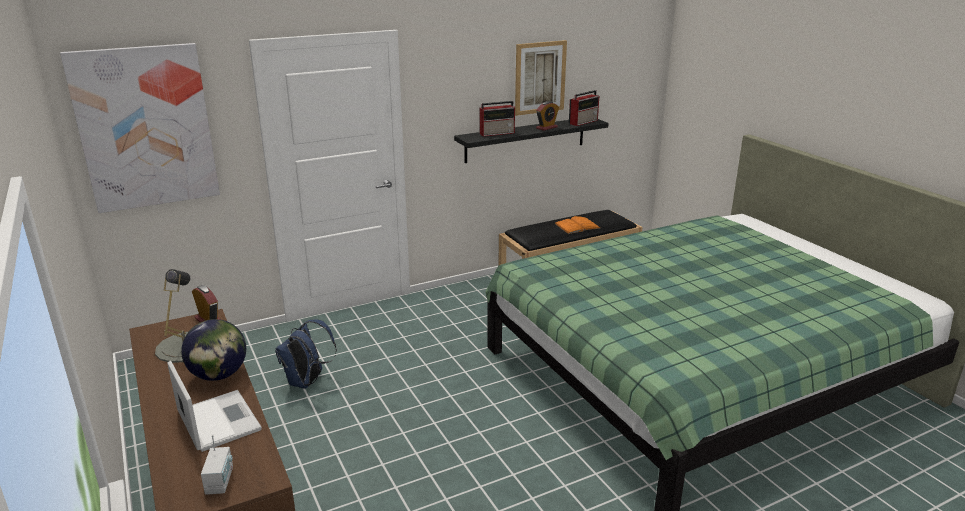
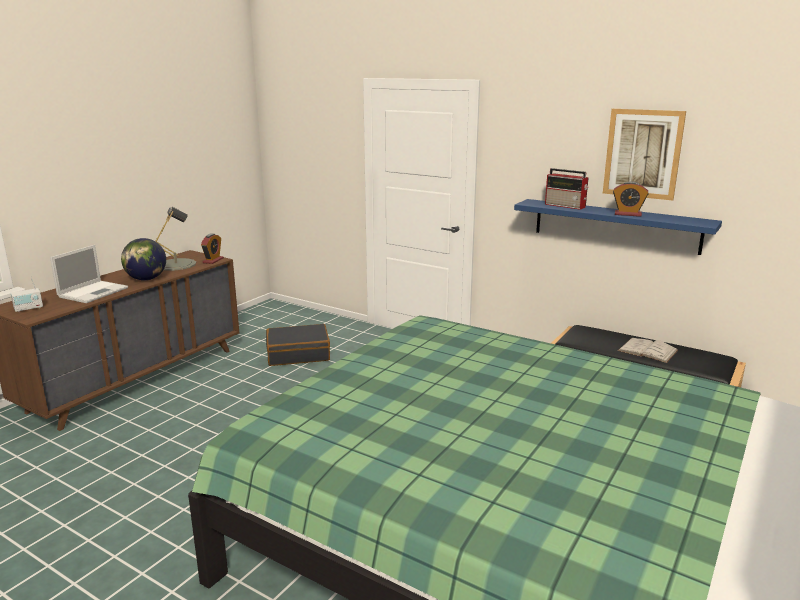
camera: 60 degrees right, 5 degrees down
(145, 128) = (299, 136): picture -> none
(307, 382) = (298, 354): blue backpack -> black suitcase
(525, 139) = (615, 226): black shelf -> blue shelf
(577, 226) = (647, 350): orange book -> white book
(584, 122) = (689, 220): radio -> none

